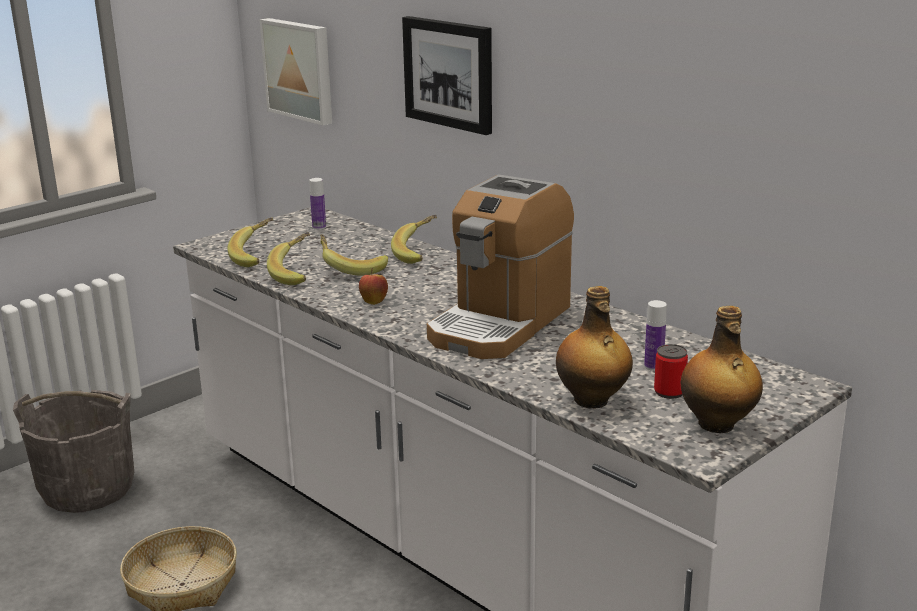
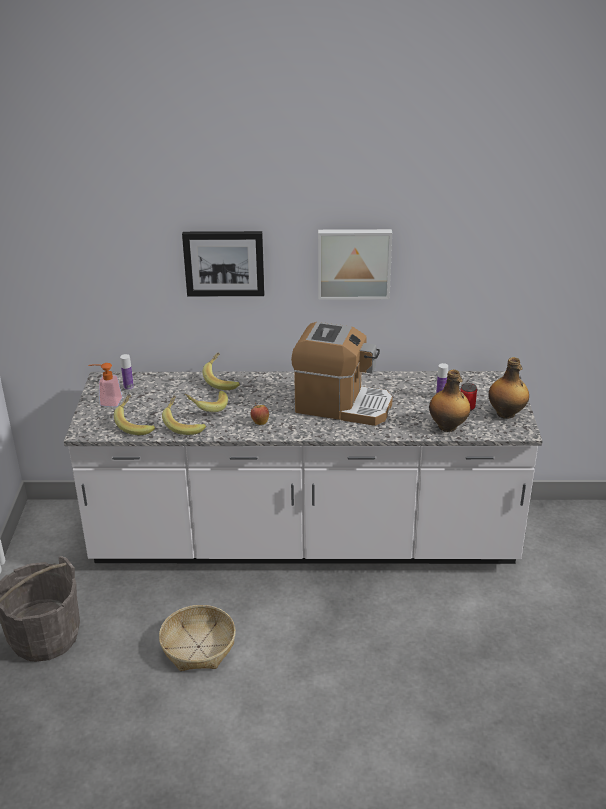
camera: 45 degrees left, 10 degrees up
(275, 231) = (107, 402): none -> soap dispenser
(300, 70) = (61, 280): picture -> picture (354, 263)
(500, 323) = (342, 405): coffee machine -> coffee machine turned 60 degrees counterclockwise

